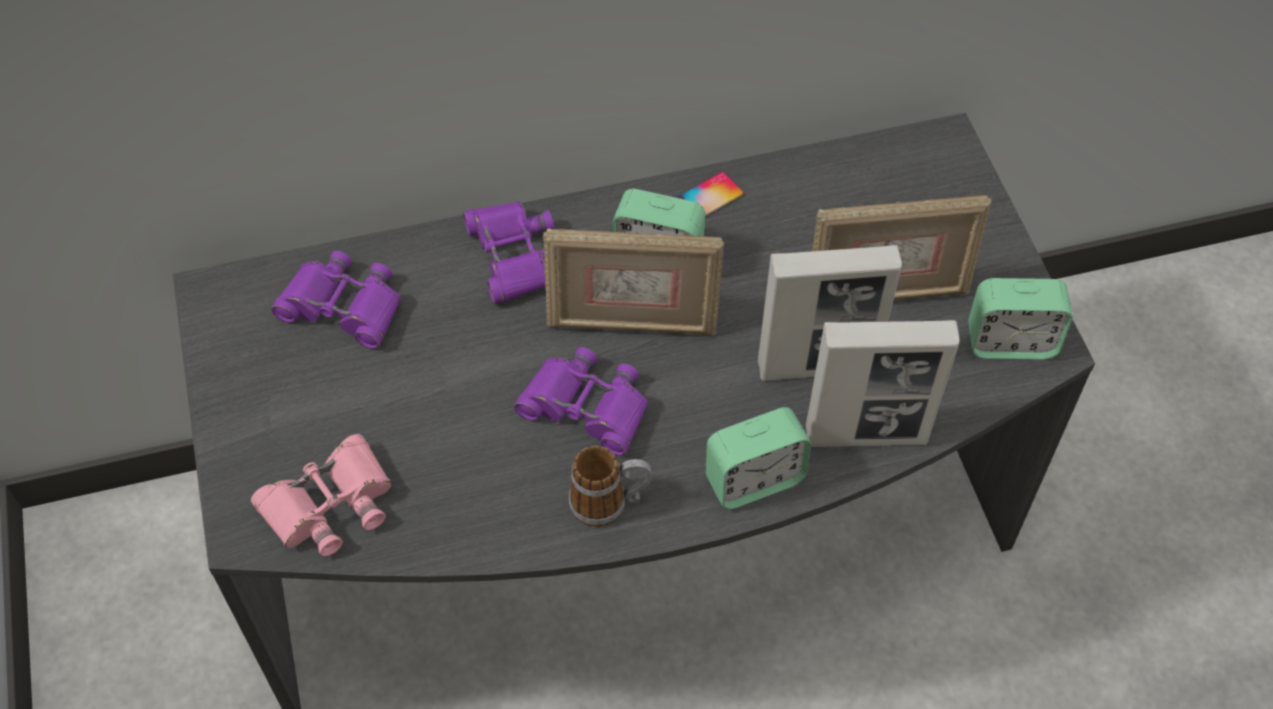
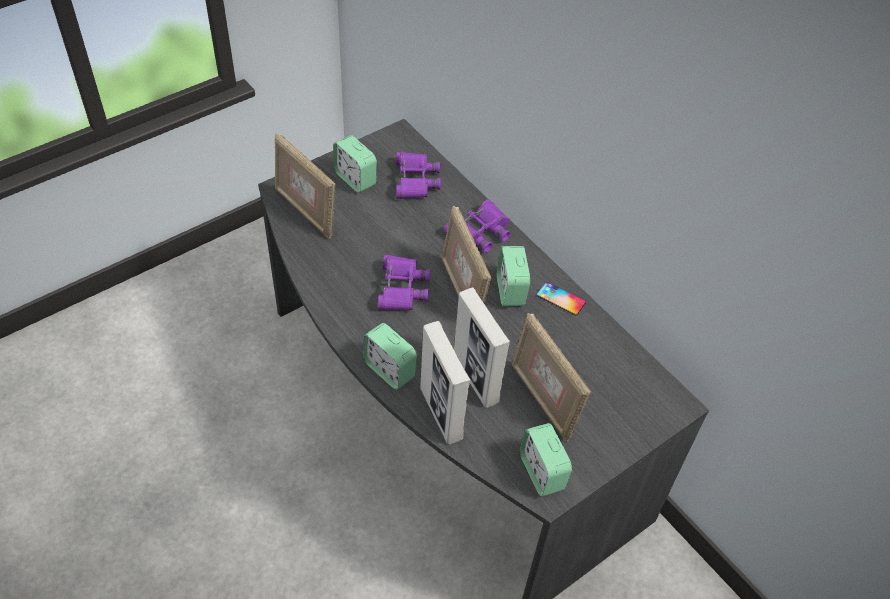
camera: 65 degrees right, 5 degrees down
(288, 398) = (355, 179): none -> alarm clock
(329, 504) = (305, 211): pink binoculars -> picture frame
(609, 502) = (350, 313): mug -> none

